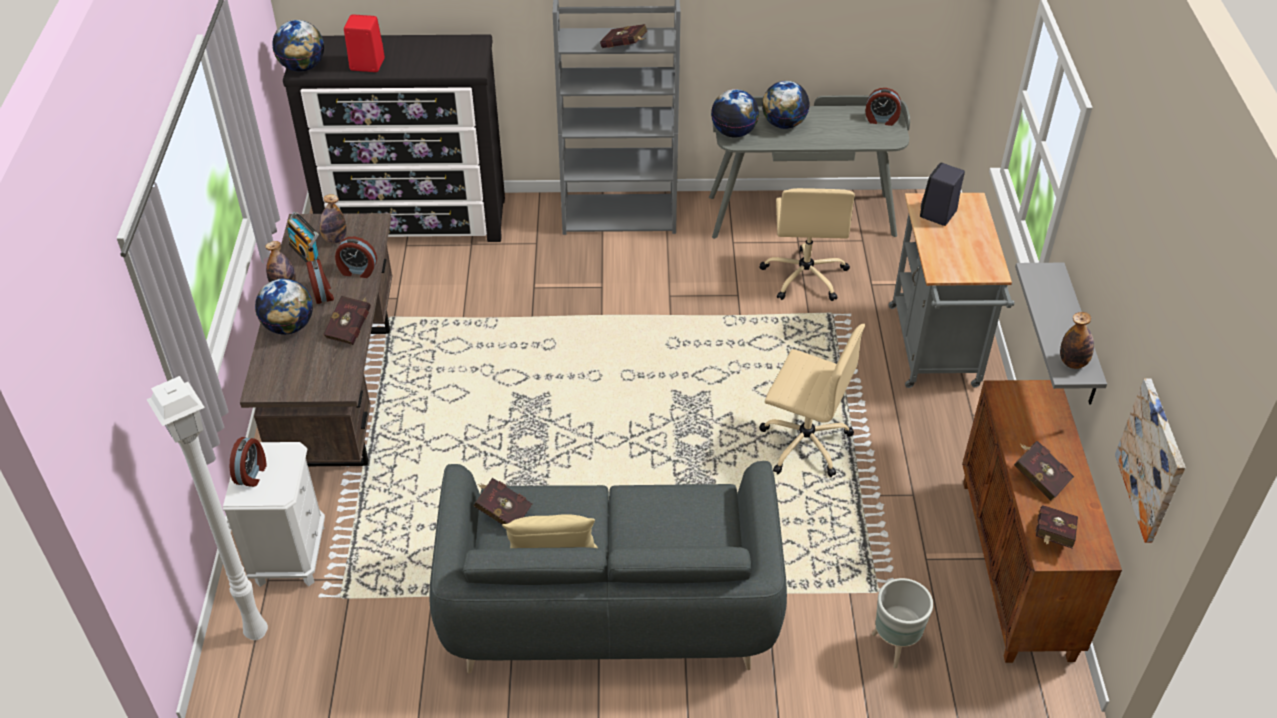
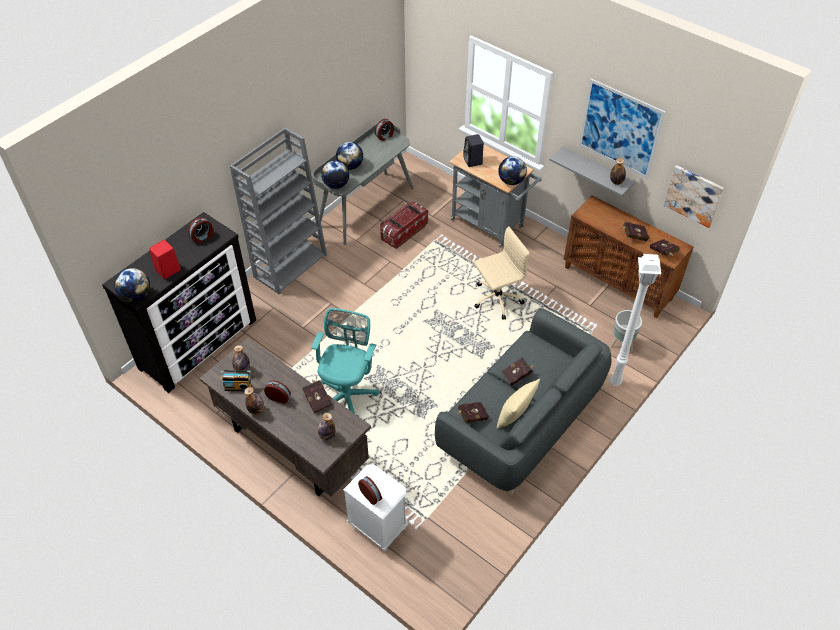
camera: 50 degrees left, 5 degrees up
(254, 632) = (413, 567): white floor lamp -> white floor lamp (614, 382)
(289, 326) = (289, 424): globe -> globe (511, 181)
(301, 371) = (327, 436): none -> bottle
(357, 271) = (277, 374): alarm clock -> alarm clock (203, 237)
(471, 393) = (347, 394): none -> turquoise office chair
(625, 47) = (281, 173): red book -> red book (517, 375)
(805, 276) = (403, 232): beige office chair -> storage box
(1119, 262) = (620, 129): none -> picture

